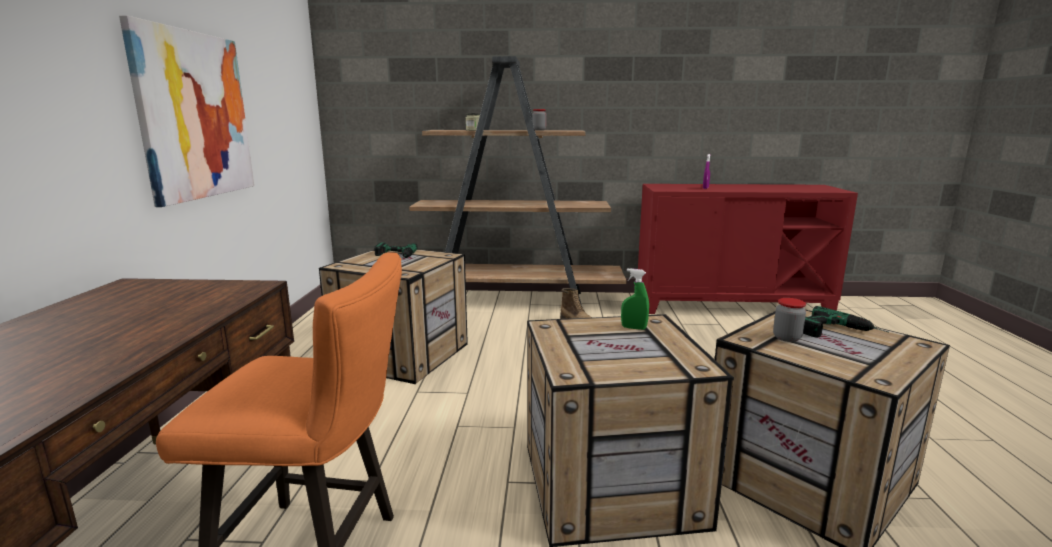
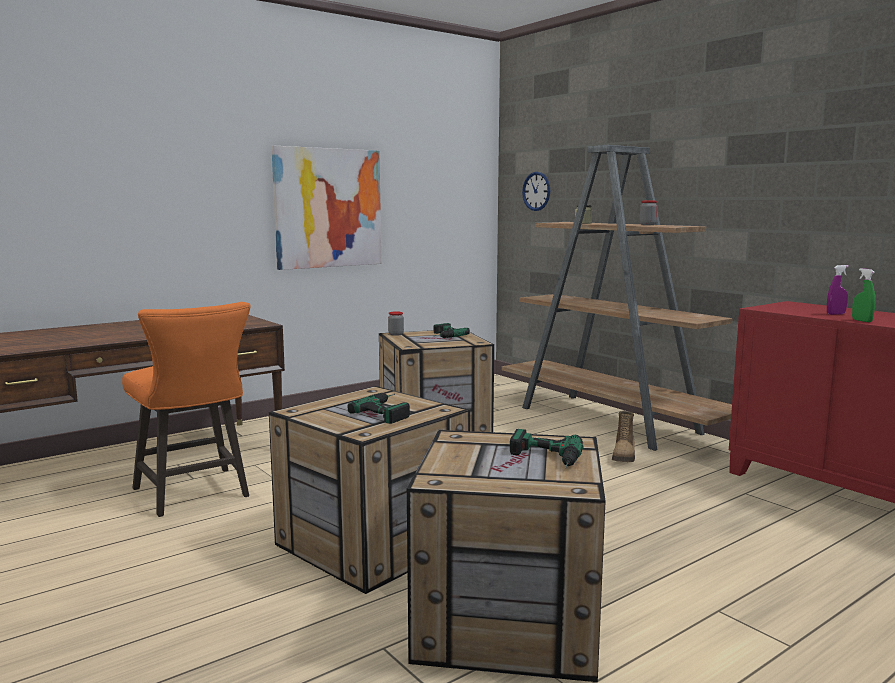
camera: 50 degrees right, 5 degrees down
(376, 100) = (536, 191): none -> wall clock
(631, 338) = (389, 411): none -> power drill
(633, 328) = (414, 407): green spray bottle -> green spray bottle (862, 321)
(786, 338) = (487, 446): jar -> jar (396, 334)

